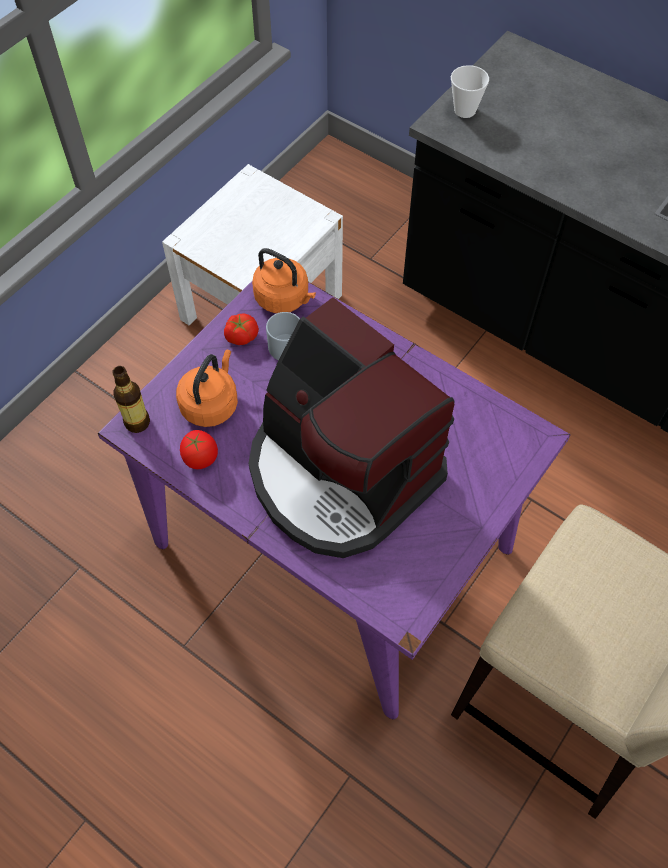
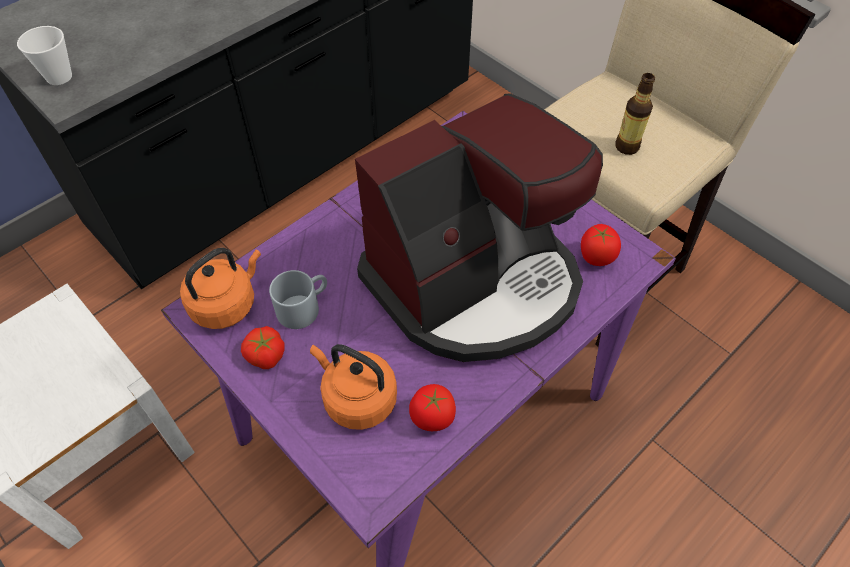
camera: 80 degrees left, 5 degrees down
(137, 422) = (363, 489): bottle -> bottle (627, 147)
(395, 576) = (596, 257): none -> tomato

